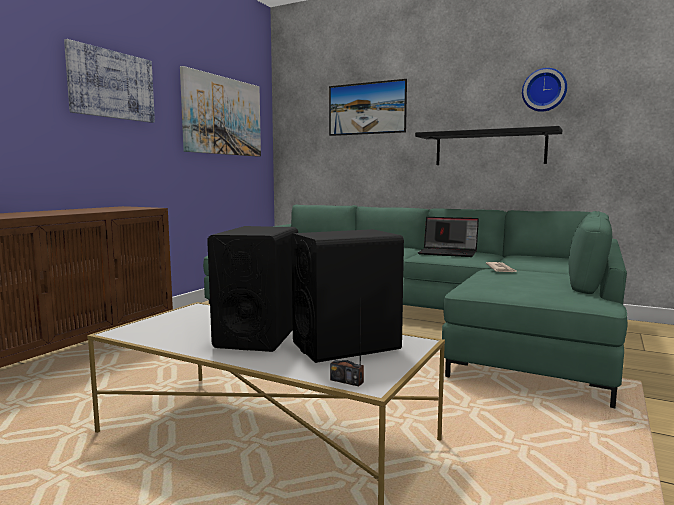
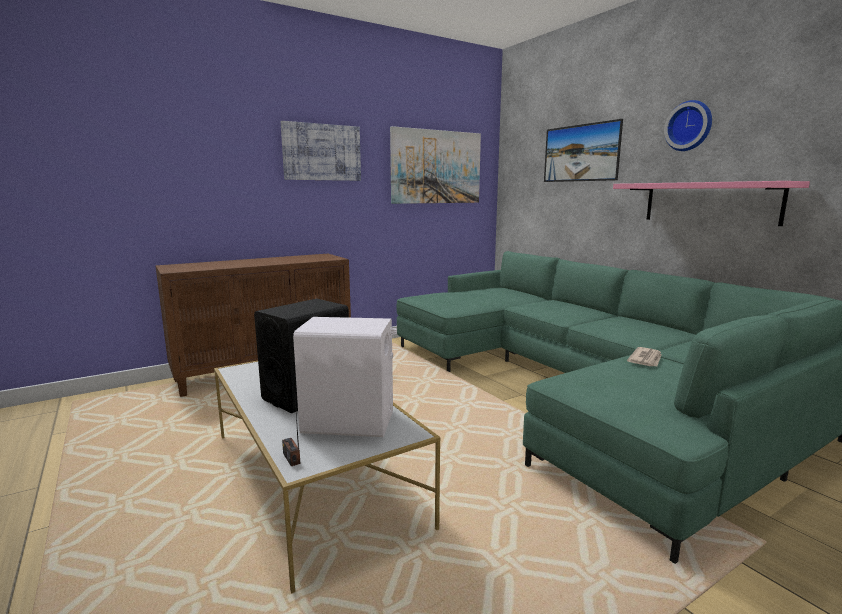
camera: 30 degrees right, 5 degrees up
(346, 346) = (349, 422): black speaker -> white speaker
(449, 253) = (629, 325): laptop -> none
(489, 148) = (710, 202): black shelf -> pink shelf
(544, 90) = (789, 128): wall clock -> wall clock (689, 126)

